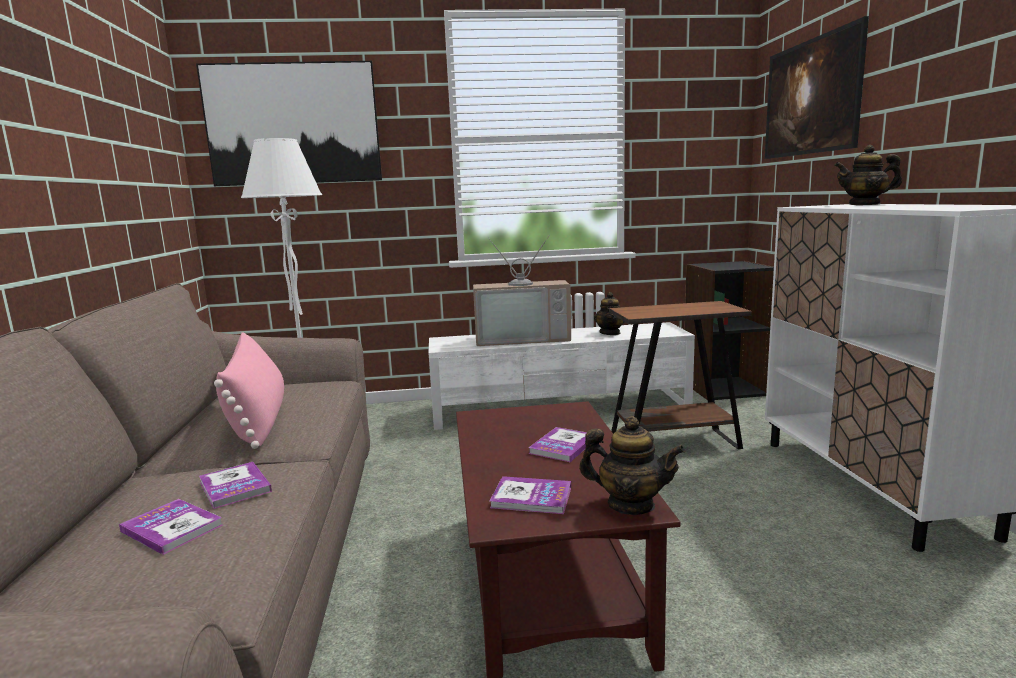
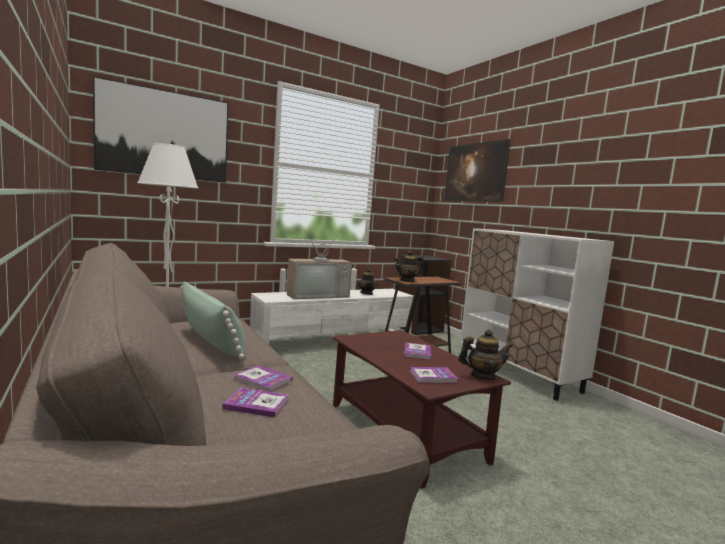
camera: 25 degrees left, 5 degrees down
(258, 418) = (212, 342): pink pillow -> green pillow
(864, 204) = (514, 231): teapot -> teapot (407, 280)

